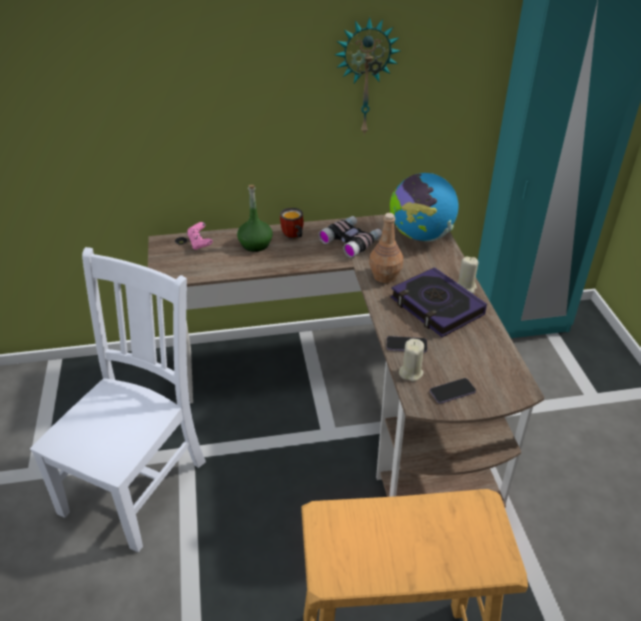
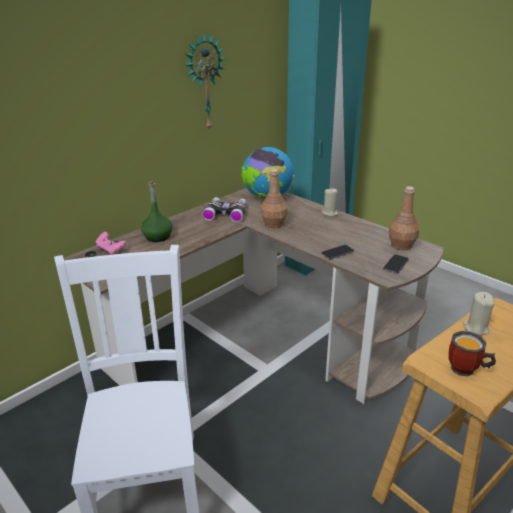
camera: 35 degrees left, 10 degrees down
(292, 237) = (180, 224): mug -> mug (466, 371)
(410, 372) = (359, 265): beige candle -> beige candle (476, 328)
(436, 307) = (327, 228): book -> none
(493, 370) = (401, 245): none -> brown bottle

